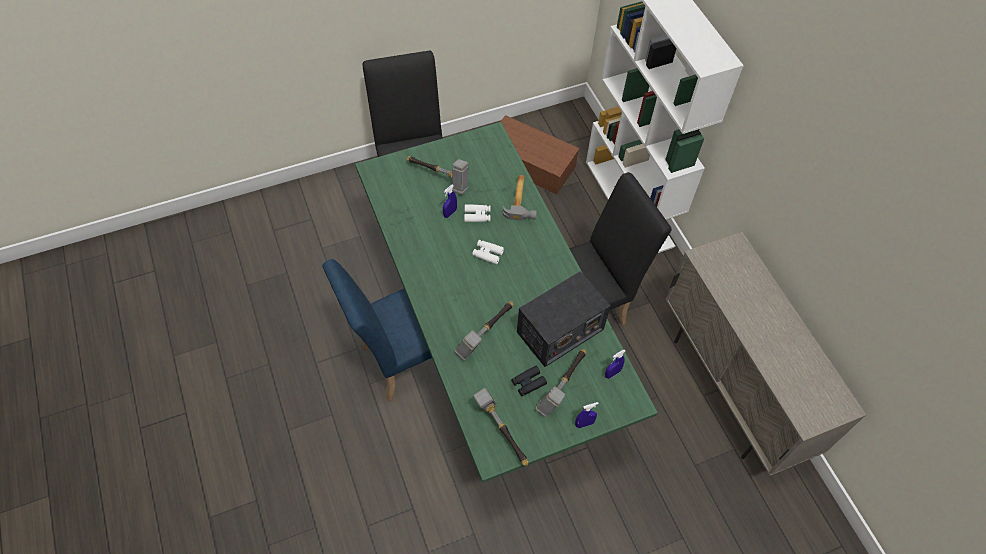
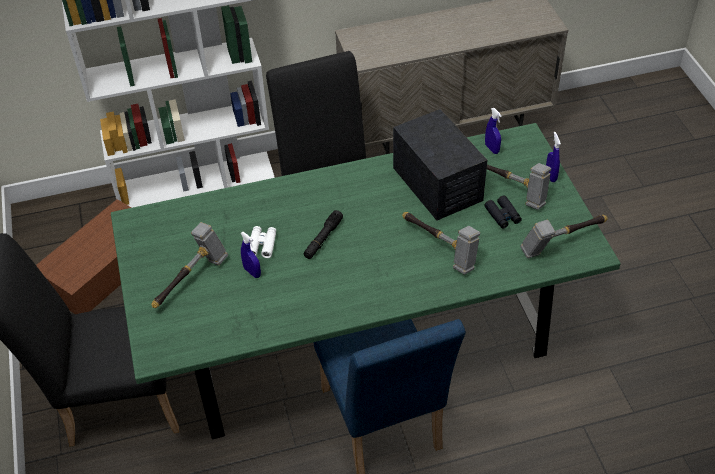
camera: 80 degrees left, 10 degrees down
(487, 253) = (323, 238): white binoculars -> black flashlight
(521, 200) = (247, 202): hammer -> none

